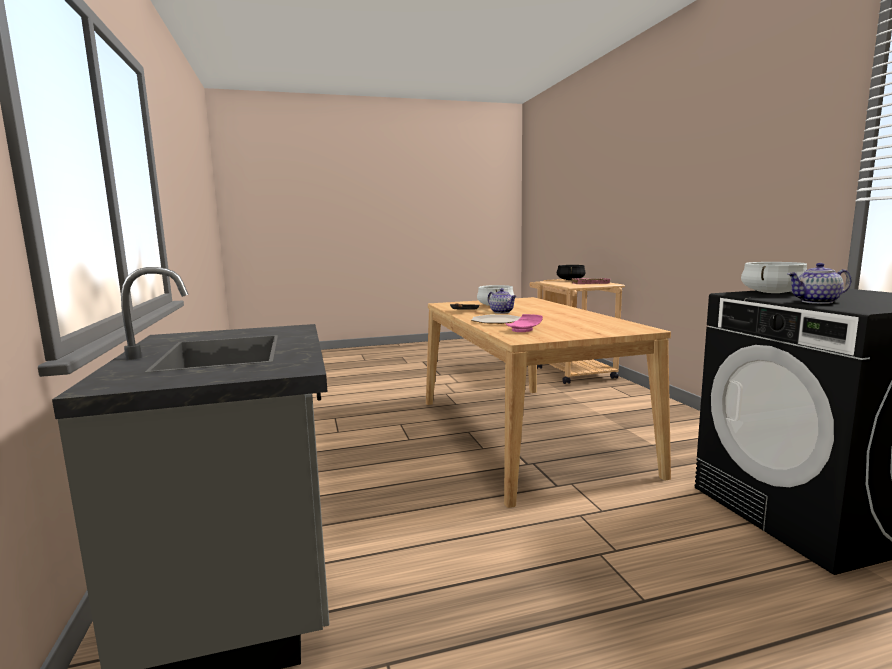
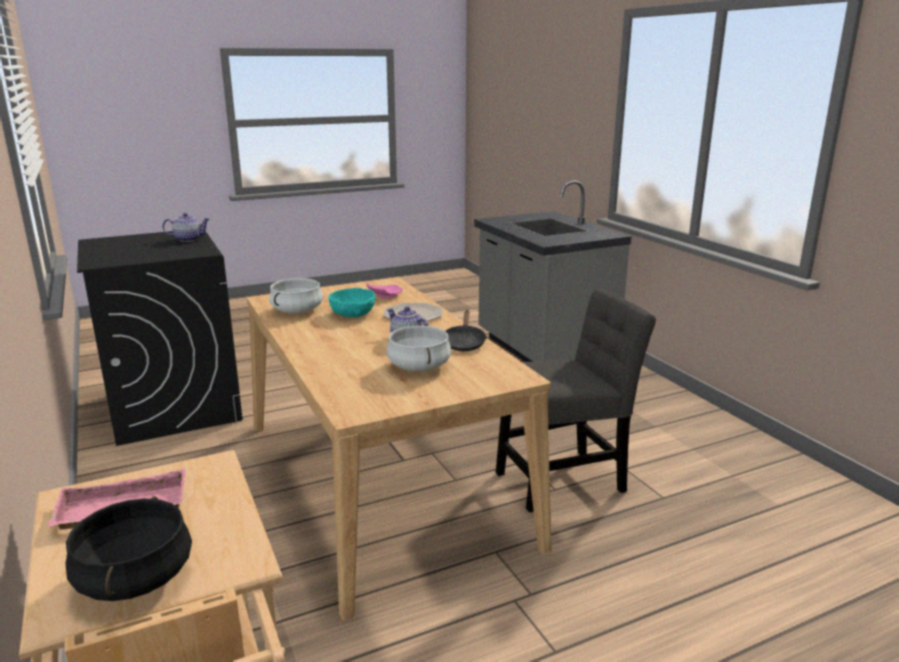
camera: 170 degrees right, 10 degrees up
(388, 428) = (565, 479): none -> grey chair
(548, 321) = (352, 314): none -> turquoise bowl
(771, 292) = (172, 254): white cooking pot -> white cooking pot (297, 311)

